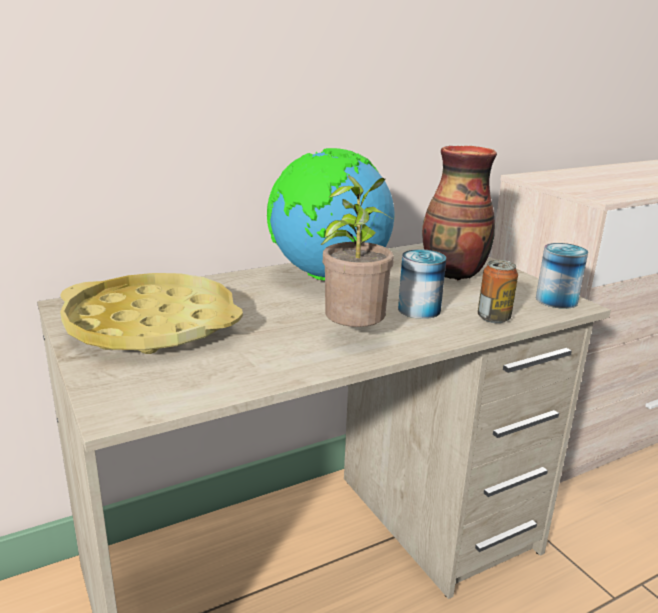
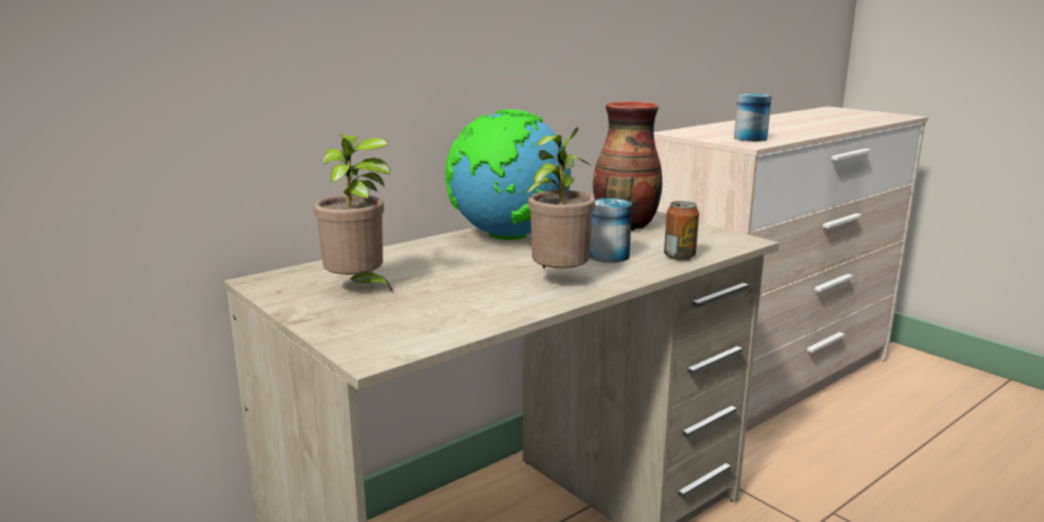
camera: 10 degrees left, 5 degrees down
(151, 325) = (358, 289): yellow tray -> potted plant
(556, 300) = (729, 239): can -> can (750, 138)

